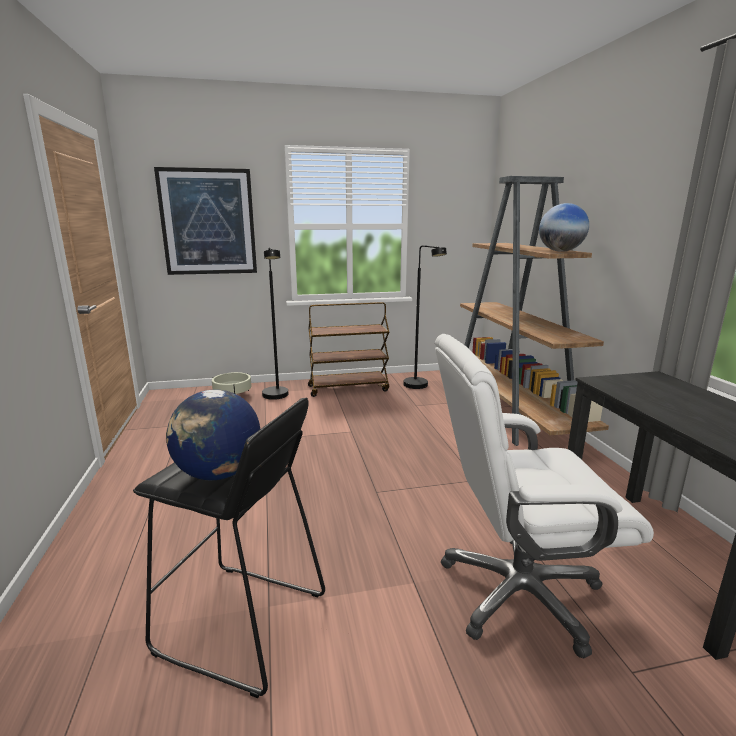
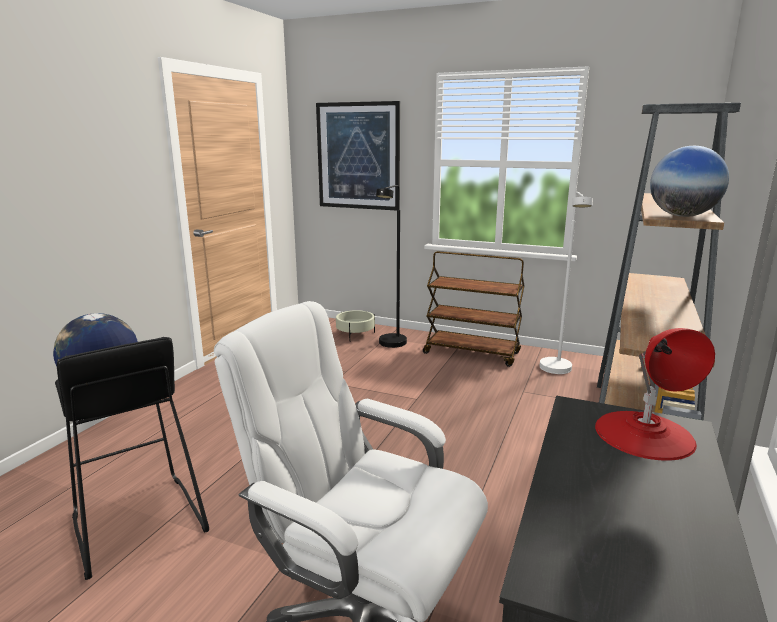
camera: 35 degrees right, 0 degrees up
(420, 387) = (557, 371): black floor lamp -> white floor lamp
(651, 384) = (644, 434): none -> red table lamp

